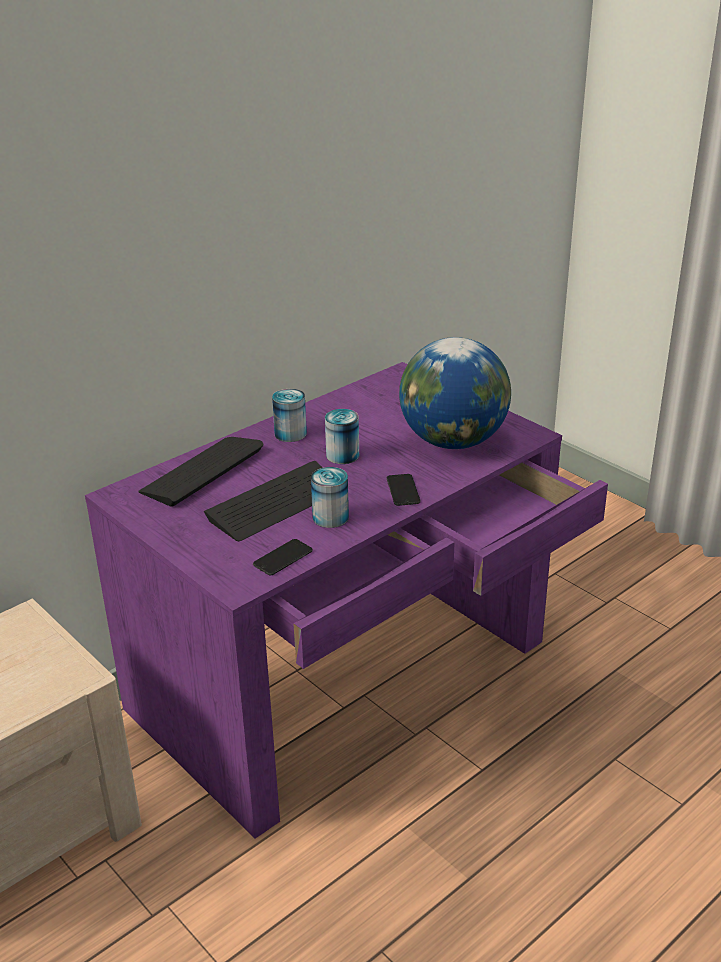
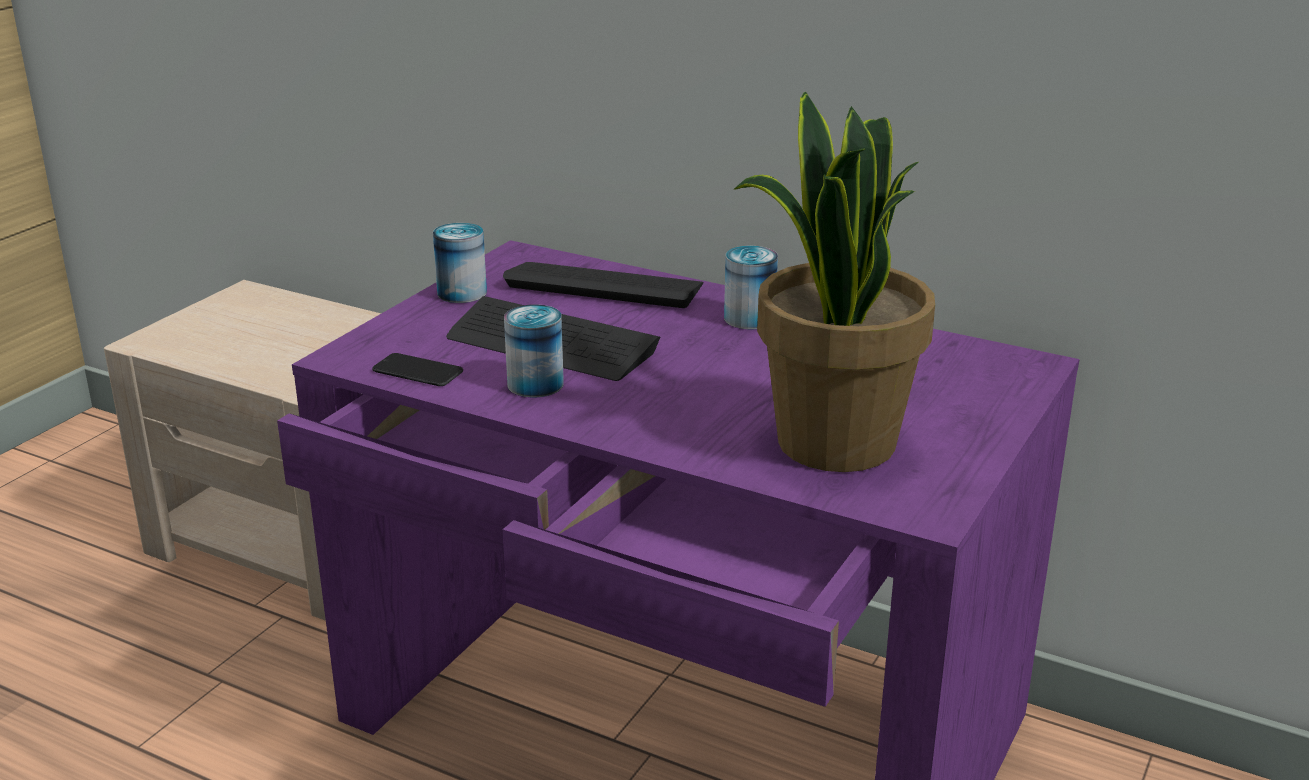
camera: 70 degrees right, 5 degrees down
(342, 455) = (716, 363): can -> can (462, 293)
(403, 490) = (643, 424): phone -> none
(453, 441) = (833, 442): globe -> potted plant

